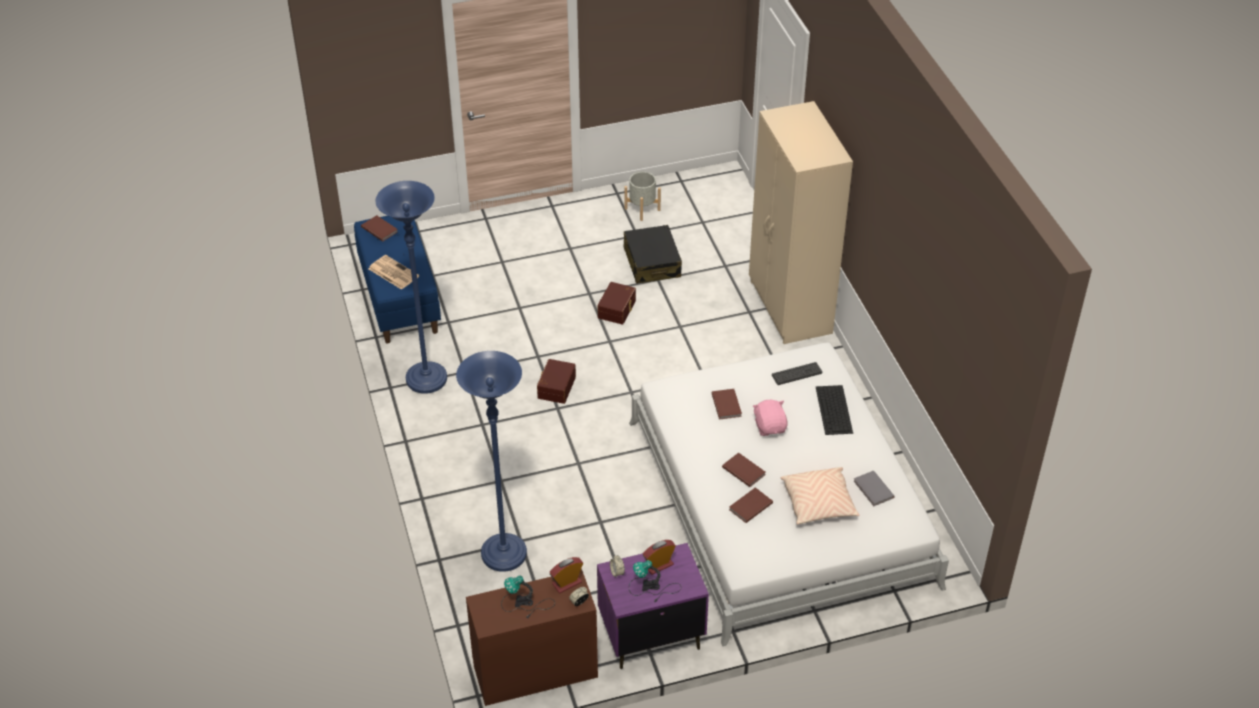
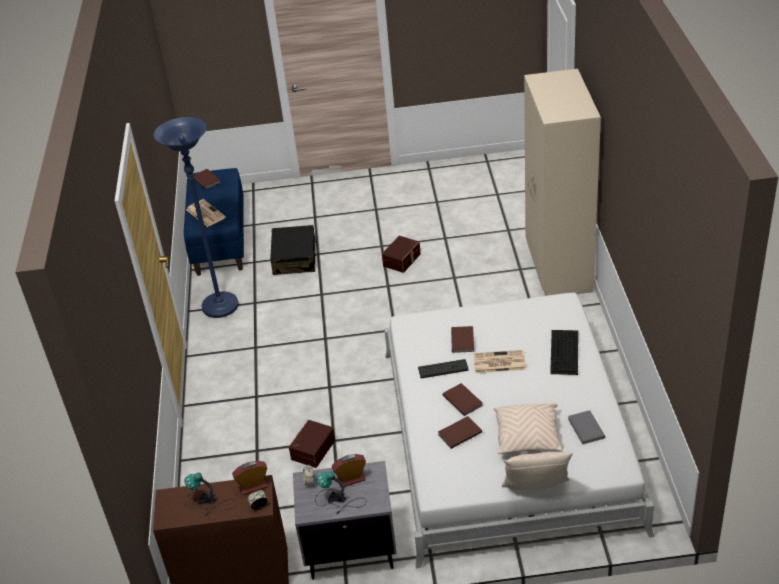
camera: 15 degrees right, 5 degrees down
(503, 554) = (238, 461): blue floor lamp -> none
(555, 387) = (329, 320): brown storage box -> brown storage box (312, 449)
(642, 209) = (447, 181): grey planter -> none
(650, 635) = (350, 550): purple nightstand -> grey nightstand
(652, 262) = (443, 224): black suitcase -> black suitcase (294, 258)
(770, 427) = (498, 362): pink plush toy -> newspaper
(797, 374) = (537, 318): keyboard -> keyboard (443, 369)
(840, 557) = (536, 490): none -> beige pillow

